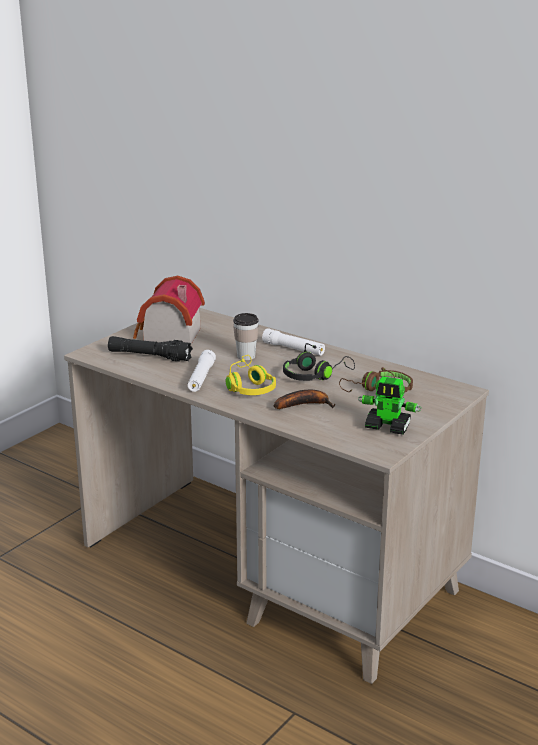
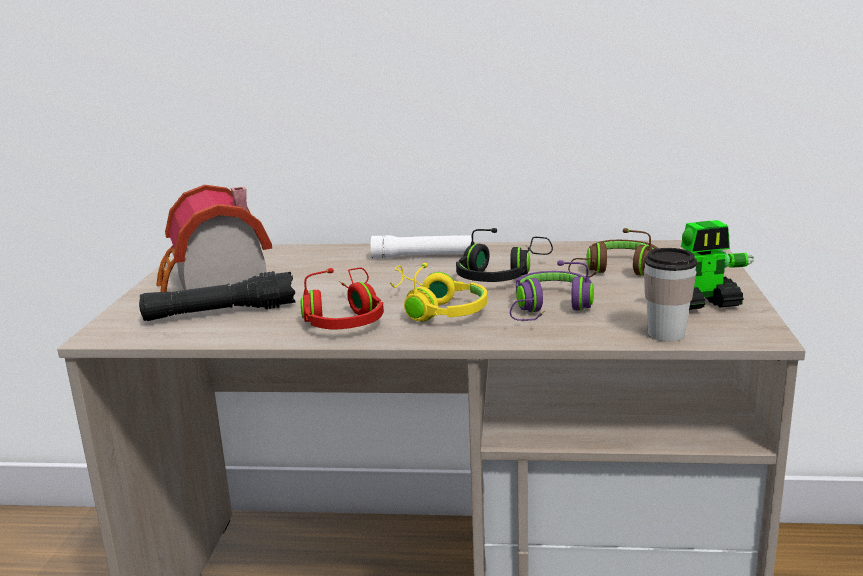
camera: 30 degrees left, 5 degrees down
(201, 378) = (345, 318): white flashlight -> red headphones
(246, 356) = (371, 278): cup -> cup (666, 334)
(305, 405) = (549, 309): banana -> purple headphones

